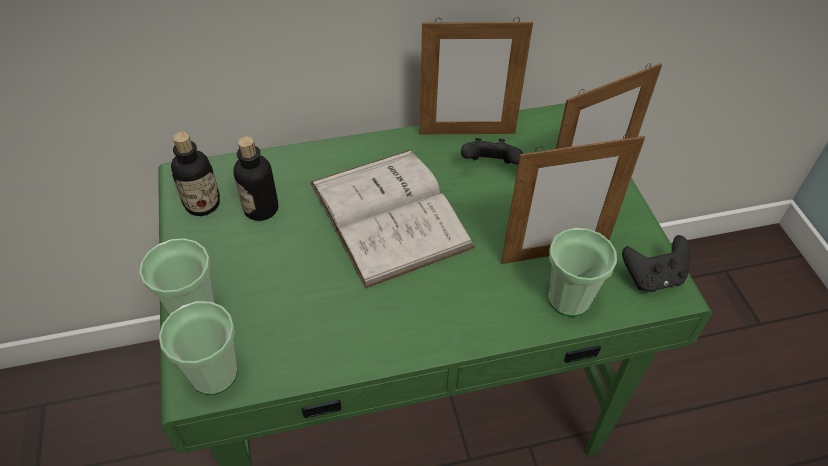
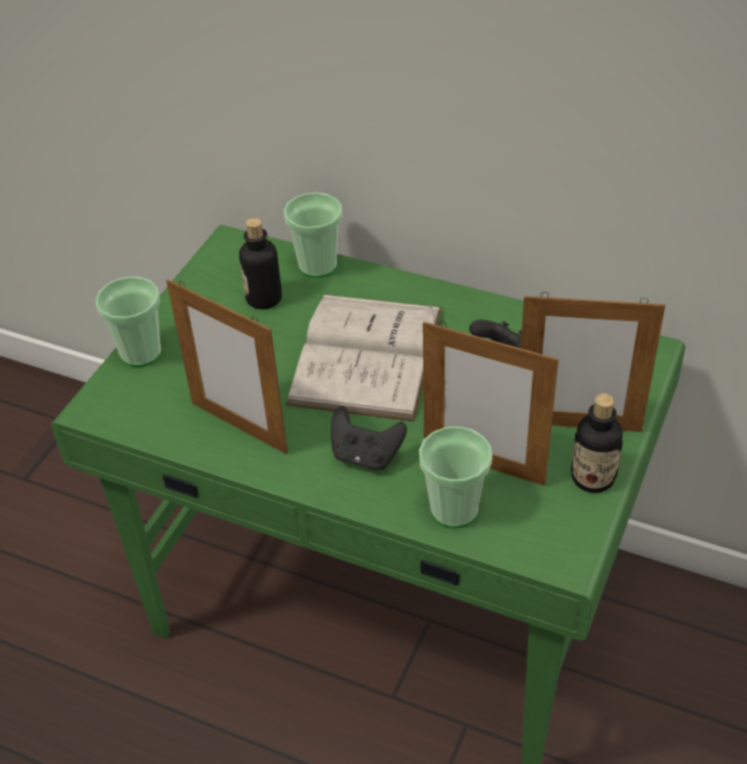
camera: 40 degrees right, 5 degrees down
(202, 204) = (222, 273): bottle -> bottle (592, 478)
(214, 375) = (114, 407): cup -> cup (318, 265)
(467, 133) = (516, 317): picture frame -> picture frame (239, 427)
(652, 277) = (559, 536): black game controller -> black game controller (366, 455)

